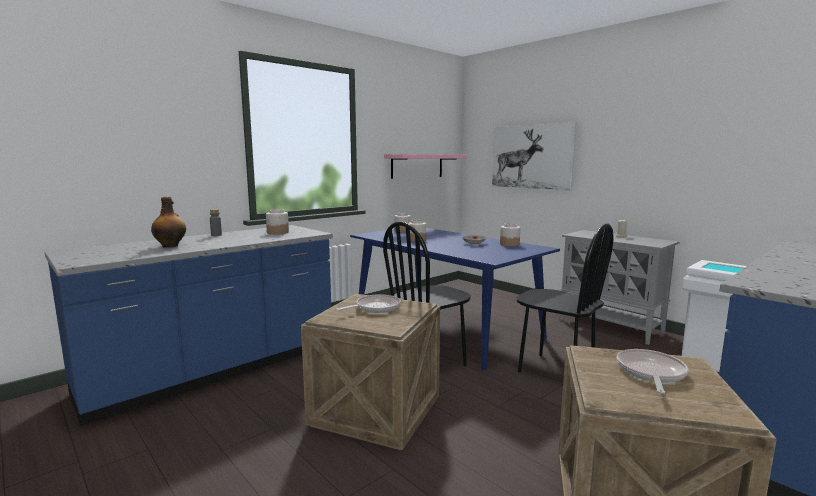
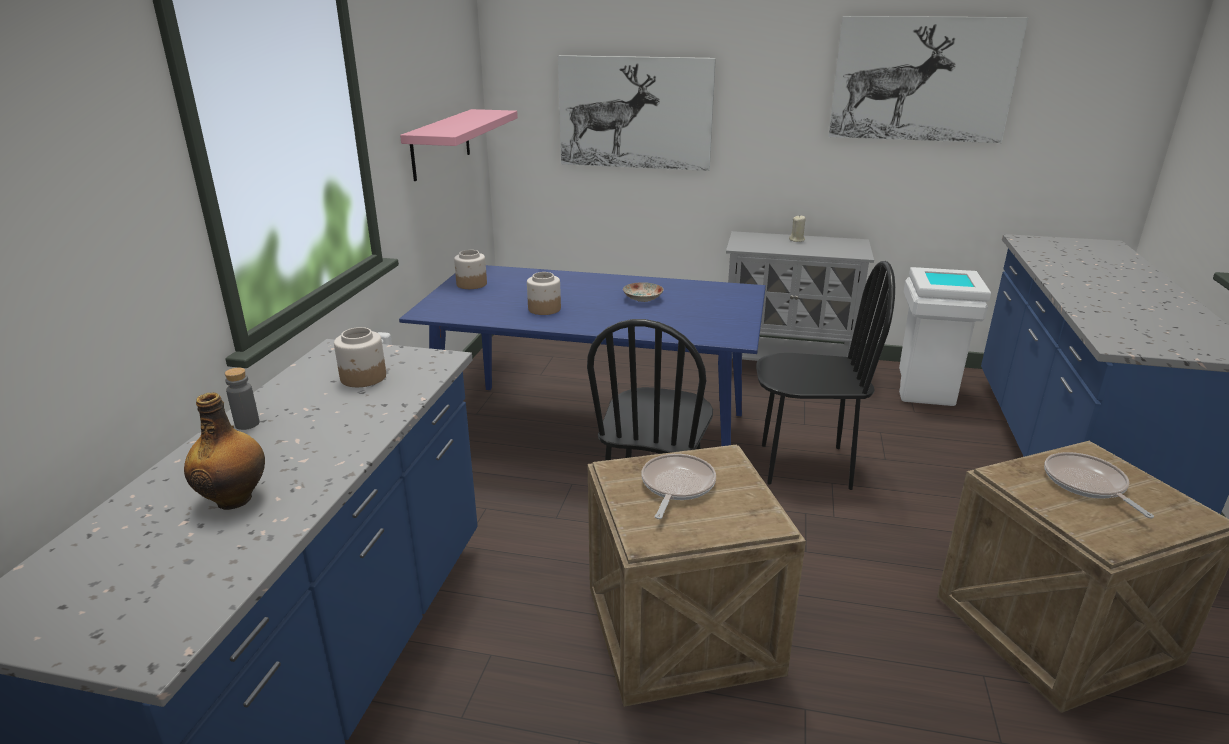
camera: 35 degrees left, 15 degrees up
(509, 244) = (693, 290): jar -> none
(718, 126) = (922, 79): none -> picture

